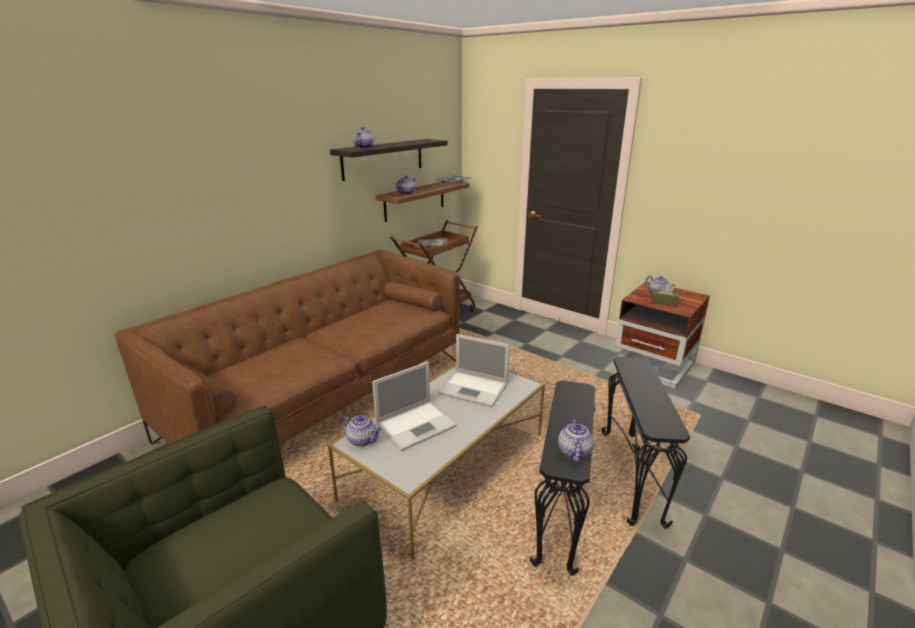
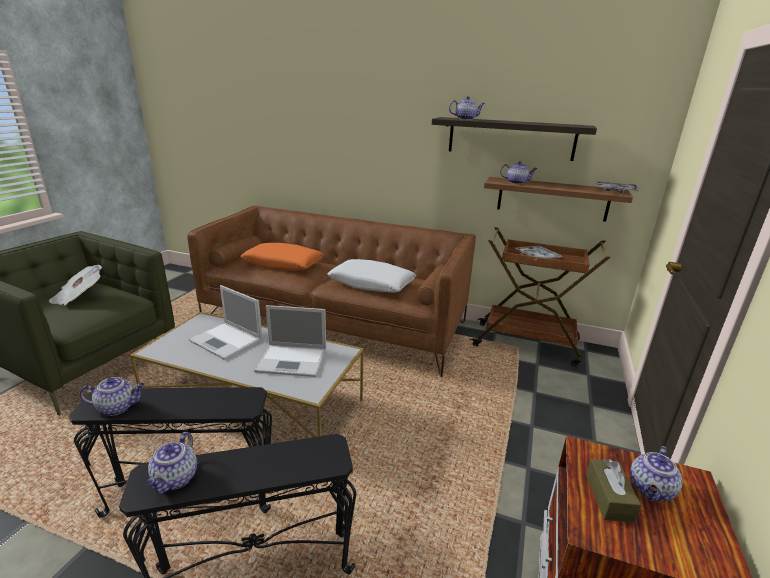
camera: 70 degrees right, 0 degrees up
(222, 550) = (79, 297): none -> newspaper
(276, 363) = (283, 264): none -> orange pillow
(362, 440) = (204, 323): teapot -> teapot (175, 479)
(379, 323) = (371, 284): none -> white pillow
(475, 389) = (293, 360): laptop -> laptop turned 90 degrees counterclockwise

